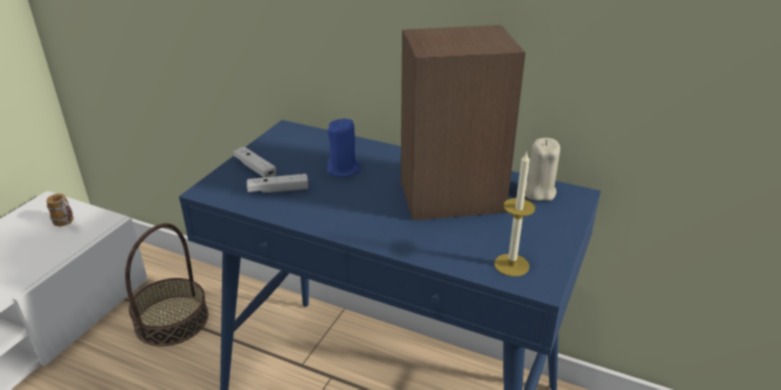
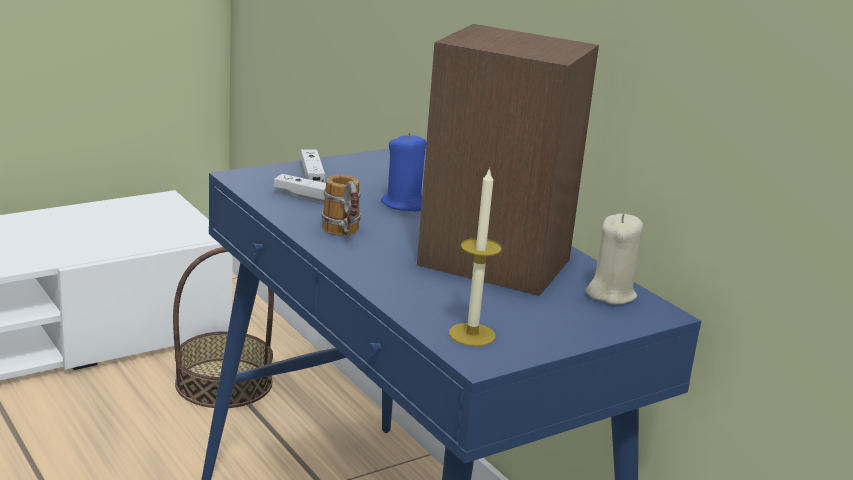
camera: 30 degrees right, 10 degrees down
(67, 224) = (165, 225): mug -> mug (344, 235)

